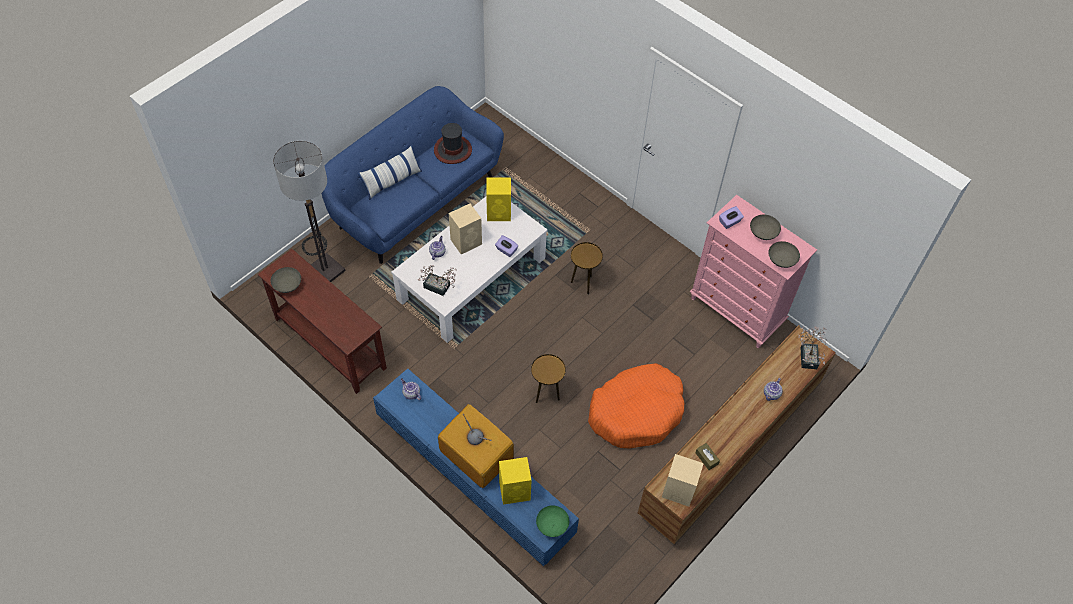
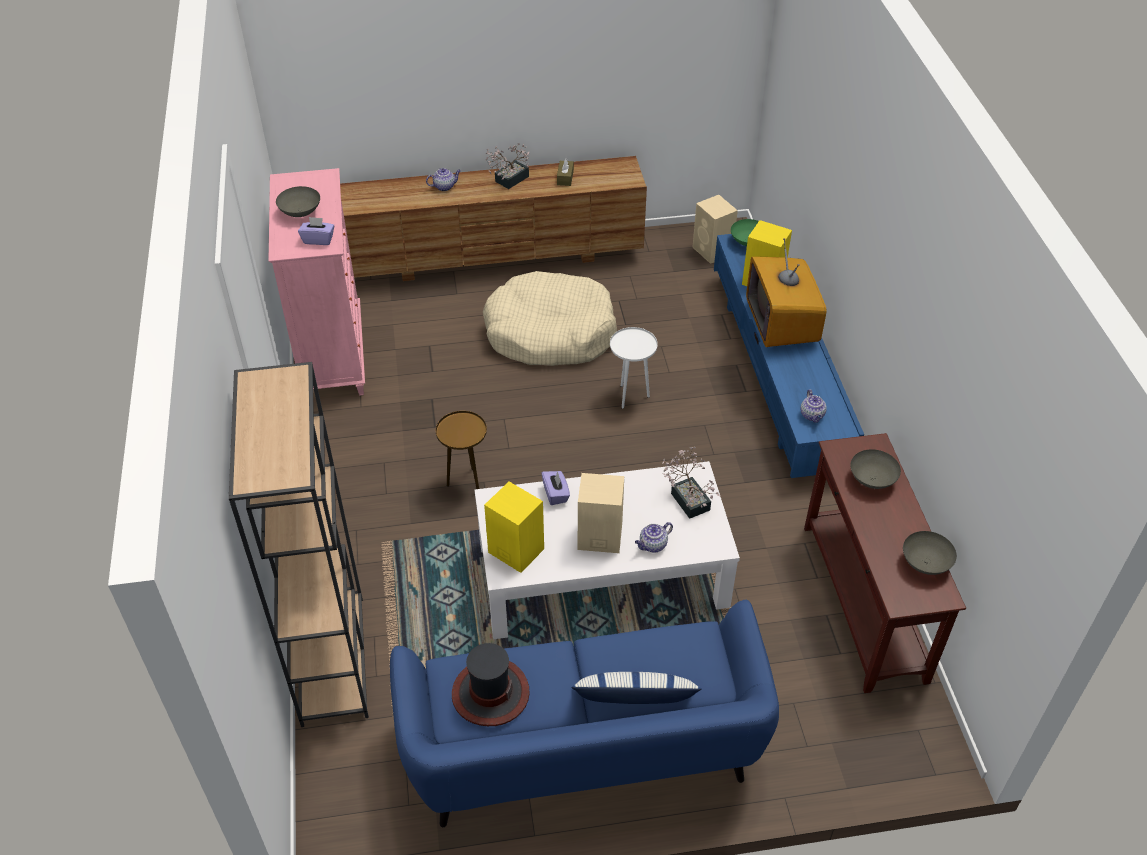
camera: 140 degrees left, 10 degrees down
(322, 263) = (808, 733): floor lamp -> none
(546, 395) = (631, 396): brown side table -> white side table
(554, 171) = (332, 659): none -> bookcase
(636, 412) = (550, 333): orange dog bed -> beige dog bed
(677, 490) = (618, 172): beige speaker -> beige speaker (712, 251)
(782, 260) = (320, 183): grey bowl -> grey bowl (871, 479)
(808, 355) = (367, 193): potted plant -> potted plant (508, 180)

